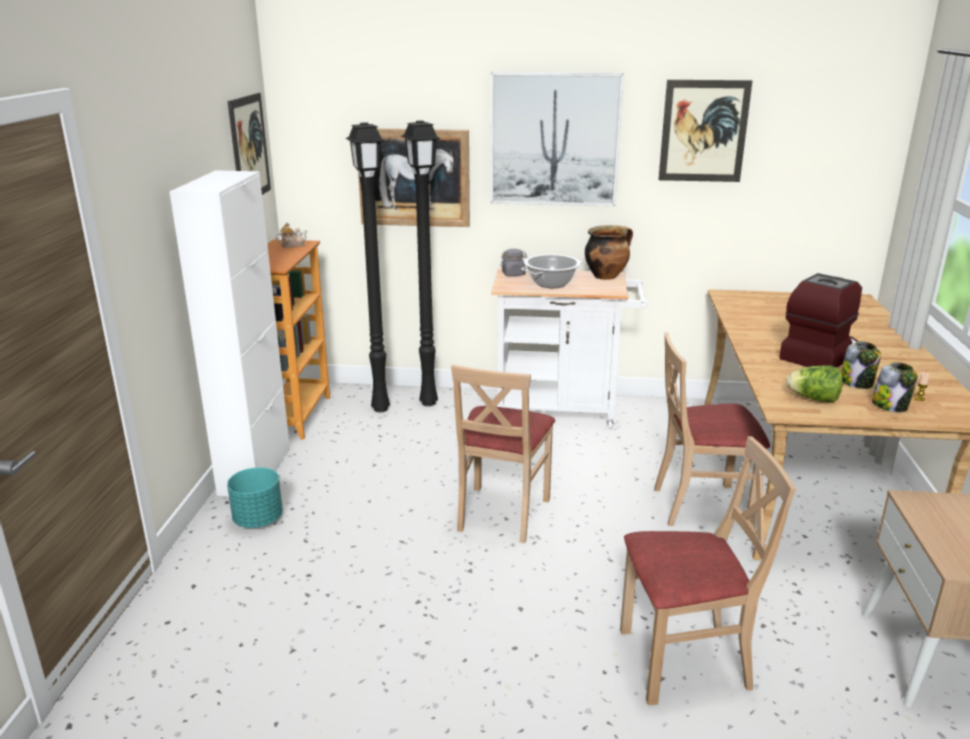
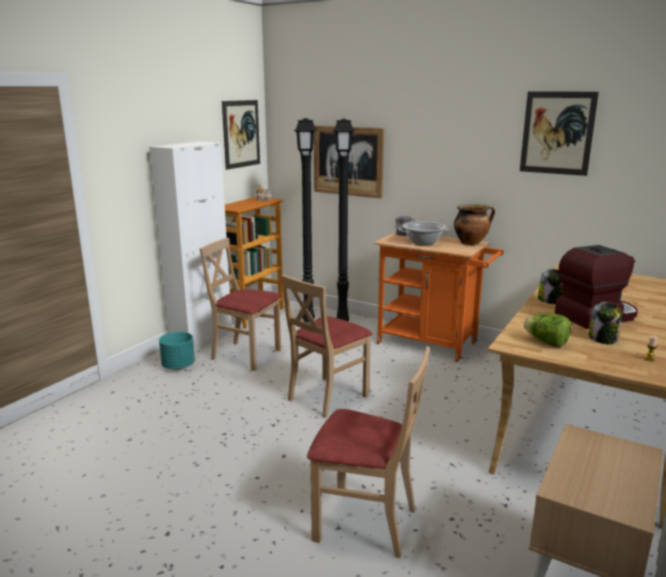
camera: 25 degrees right, 5 degrees down
(554, 140) = (442, 137): picture -> none
(564, 411) = (433, 344): white cart -> orange cart
(701, 505) = (480, 426): beige chair -> beige chair (245, 355)
(890, 406) = (612, 359): jar -> jar (550, 300)

